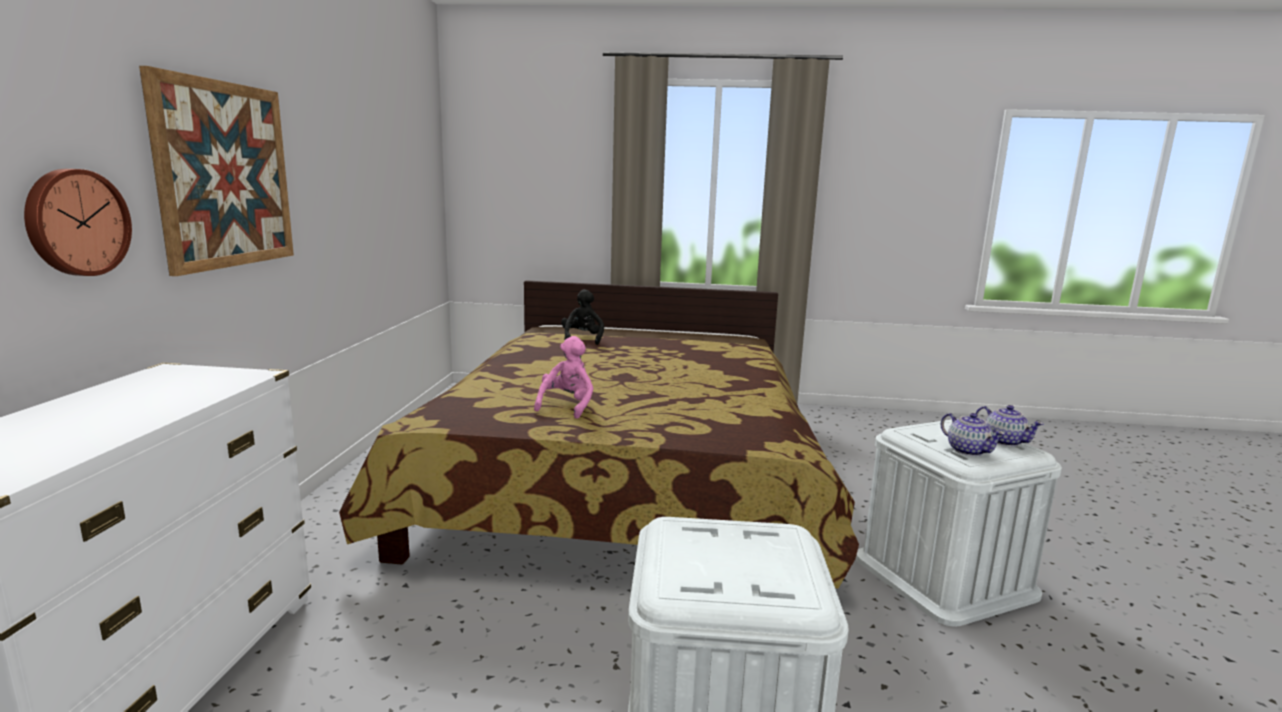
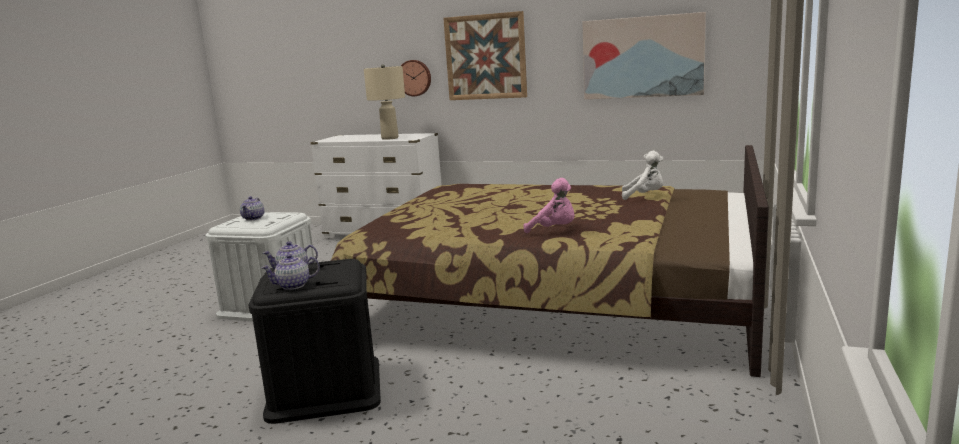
camera: 105 degrees right, 0 degrees up
(176, 396) = (389, 138): none -> beige table lamp
(382, 190) = (642, 57): none -> picture
(567, 406) = (456, 199): pink plush toy -> pink plush toy (554, 230)
(582, 339) = (644, 196): black plush toy -> white plush toy
(727, 567) = (253, 218): none -> teapot
(944, 576) = (325, 388): white storage box -> black storage box

